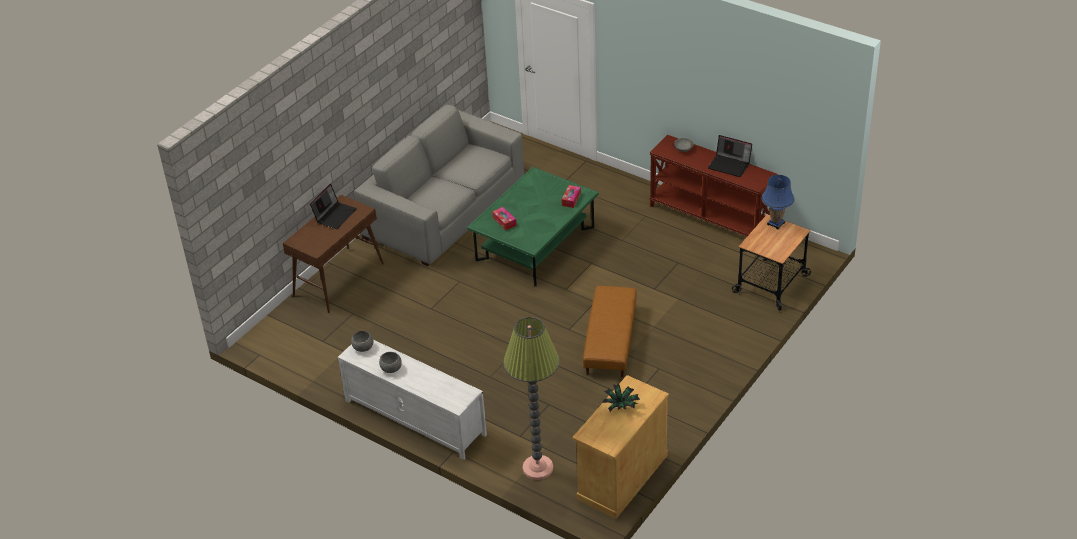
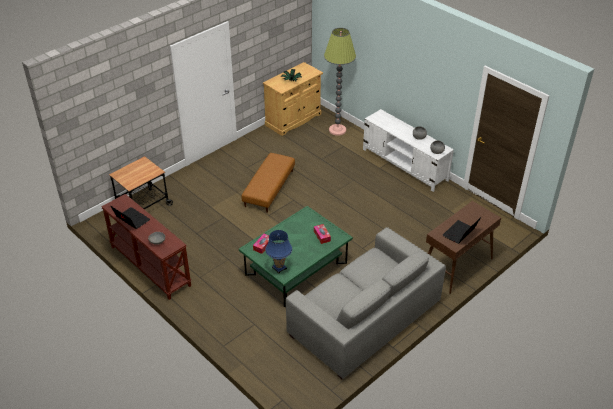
camera: 170 degrees left, 0 degrees up
(776, 223) = (128, 182): blue table lamp -> blue table lamp (279, 268)

